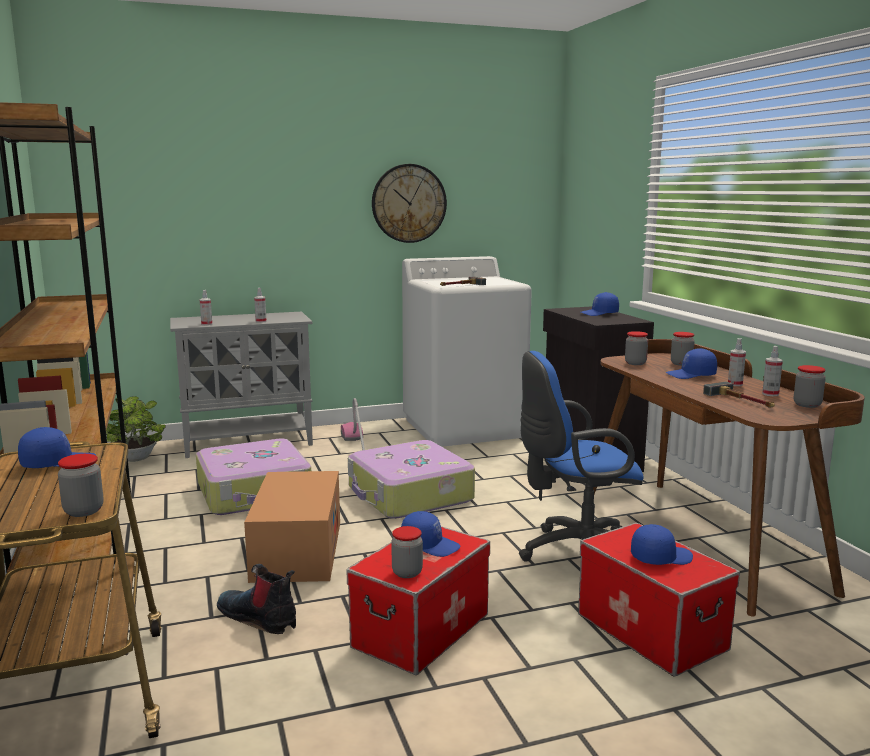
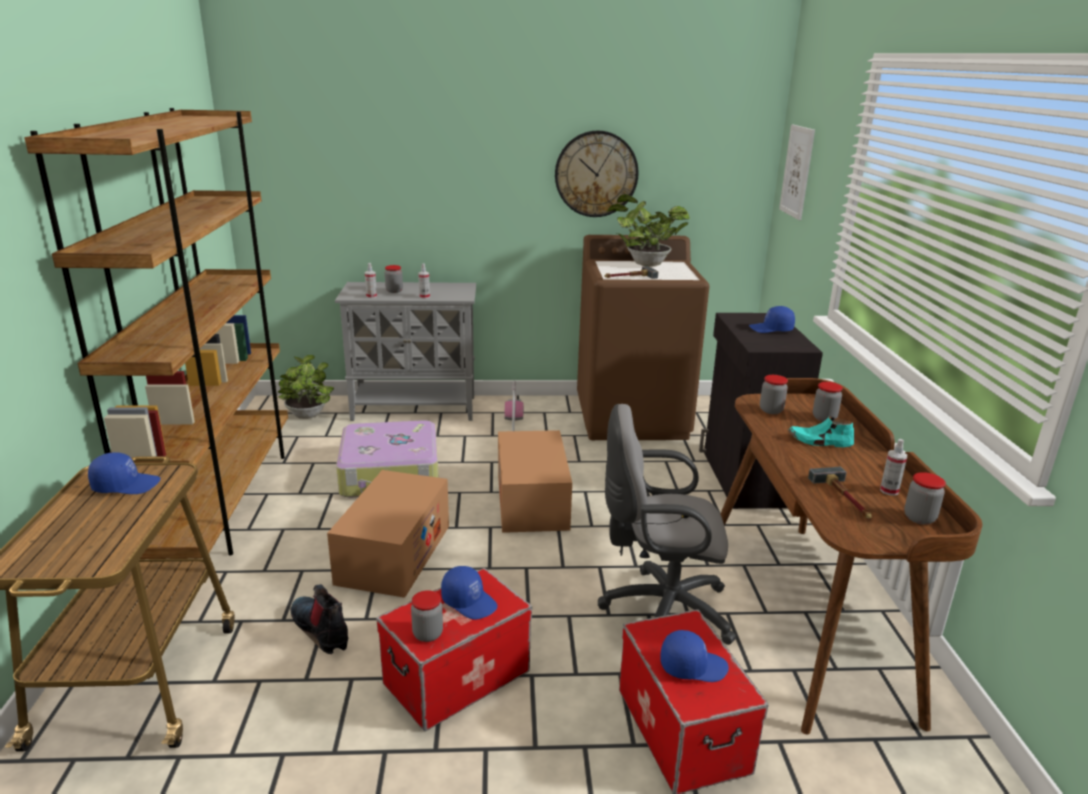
camera: 15 degrees right, 10 degrees up
(83, 511) = (99, 560): jar -> jar (394, 291)
(409, 495) = (532, 501): suitcase -> cardboard box
(464, 279) = (644, 264): none -> potted plant
(464, 428) = (632, 417): white washing machine -> brown washing machine
(576, 554) = (659, 610): blue office chair -> grey office chair
(585, 191) = (797, 171): none -> picture
(691, 375) = (820, 441): blue cap -> turquoise shoe
(735, 384) = (859, 466): spray bottle -> none

